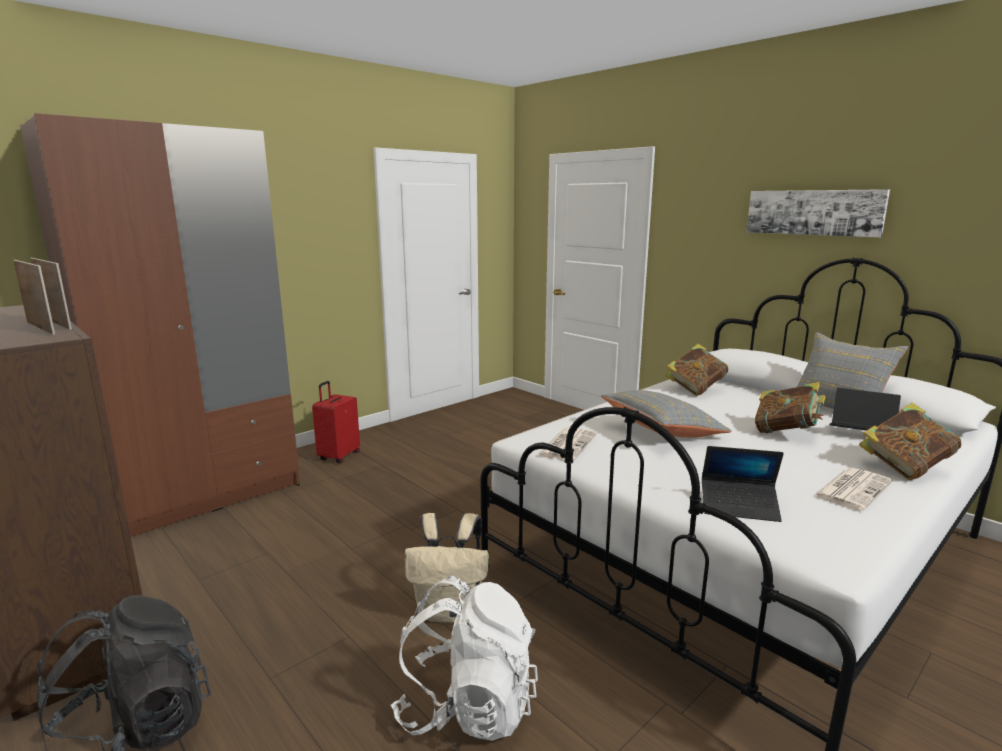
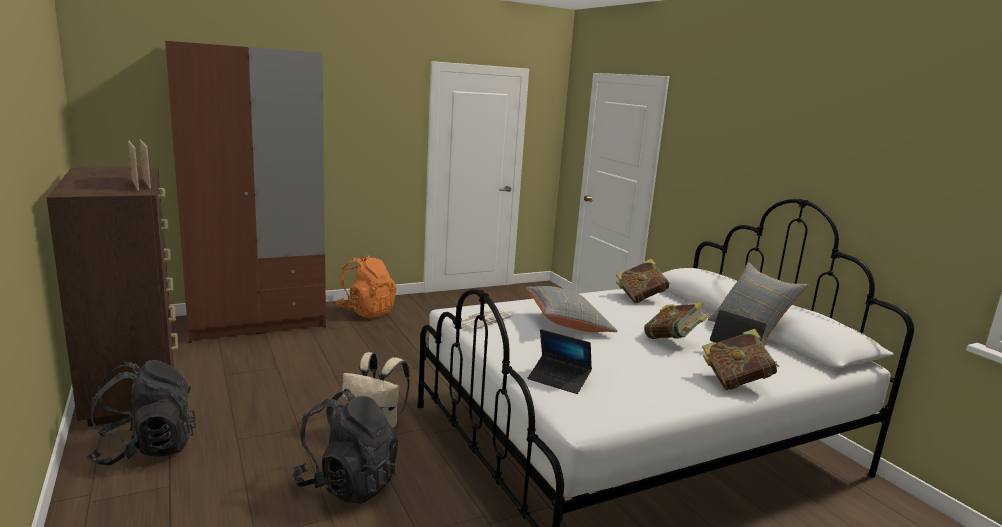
camera: 15 degrees right, 0 degrees up
(338, 456) = (366, 312): red suitcase -> orange backpack
(468, 707) = (348, 484): white backpack -> black backpack
(813, 212) = (777, 152): picture -> none
(852, 489) = (666, 386): newspaper -> none

